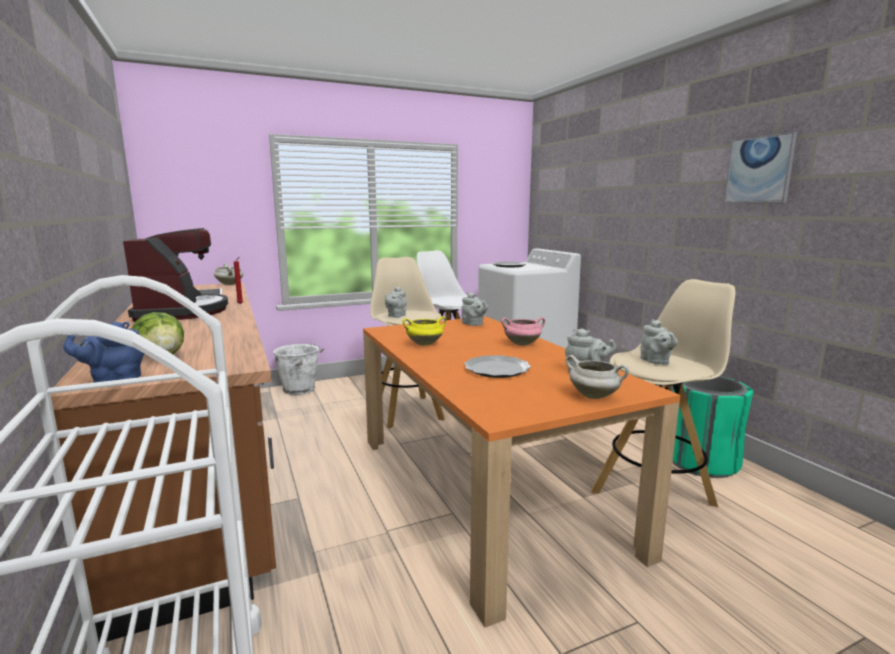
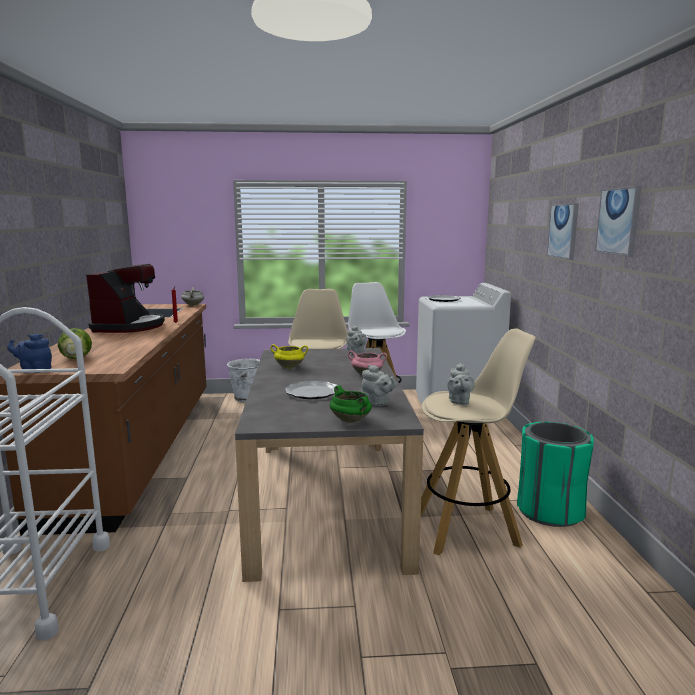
camera: 20 degrees right, 0 degrees up
(396, 316) = (305, 341): grey teapot -> none
(483, 490) = (325, 496): orange dining table -> grey dining table
(594, 396) = (351, 420): white cooking pot -> green cooking pot
(664, 187) = (563, 231): none -> picture

